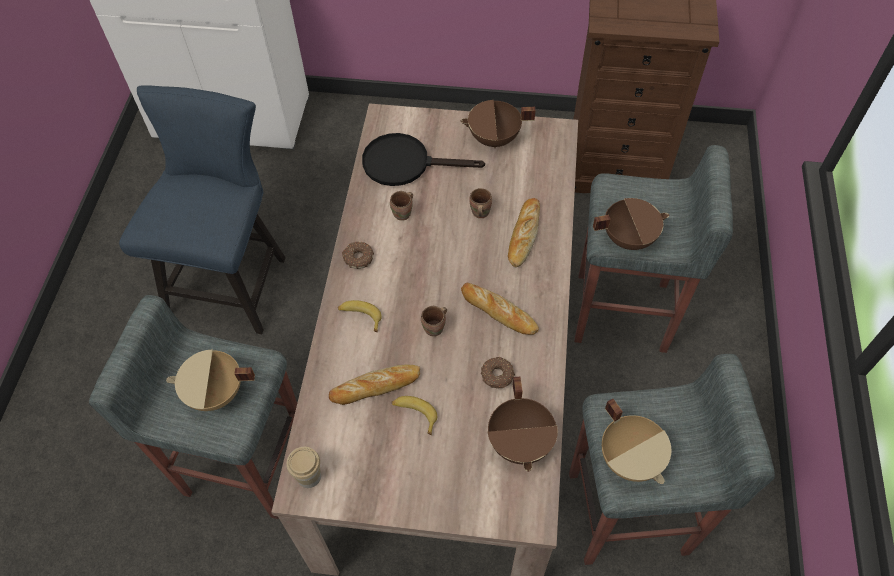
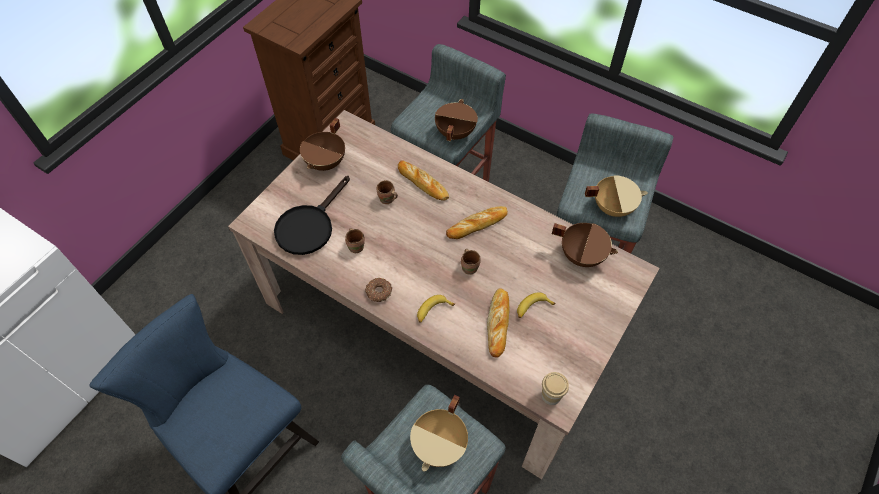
camera: 65 degrees left, 0 degrees up
(497, 376) = (527, 247): donut -> none

